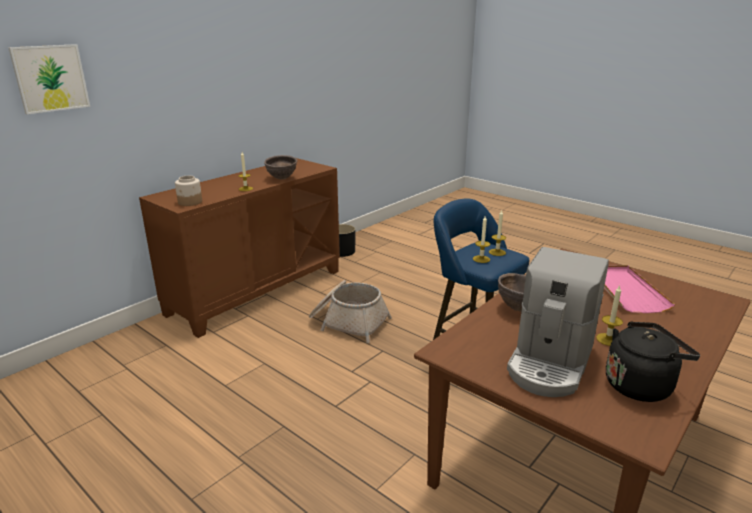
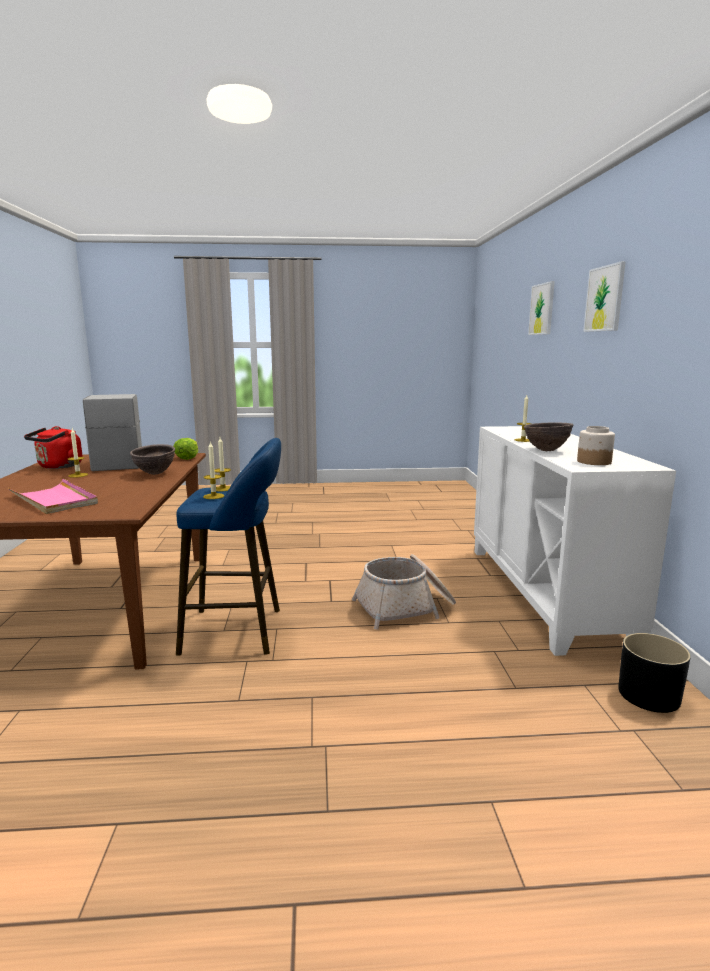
camera: 135 degrees right, 10 degrees down
(189, 66) = (605, 298): none -> picture
(190, 202) = (505, 429): jar -> jar (593, 462)
(256, 291) = (545, 592): brown cabinet -> white cabinet
(453, 341) = (187, 457): none -> lettuce
(640, 385) = (58, 466): black kettle -> red kettle

